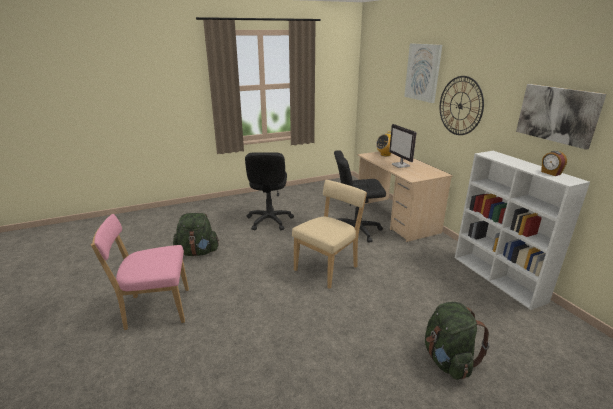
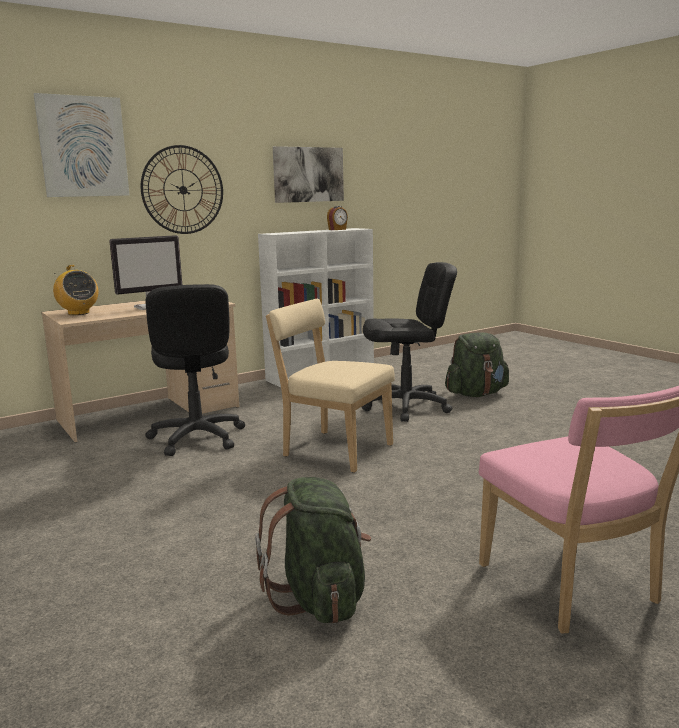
camera: 100 degrees left, 10 degrees down
(269, 221) = (132, 527): black office chair -> black office chair (407, 407)

